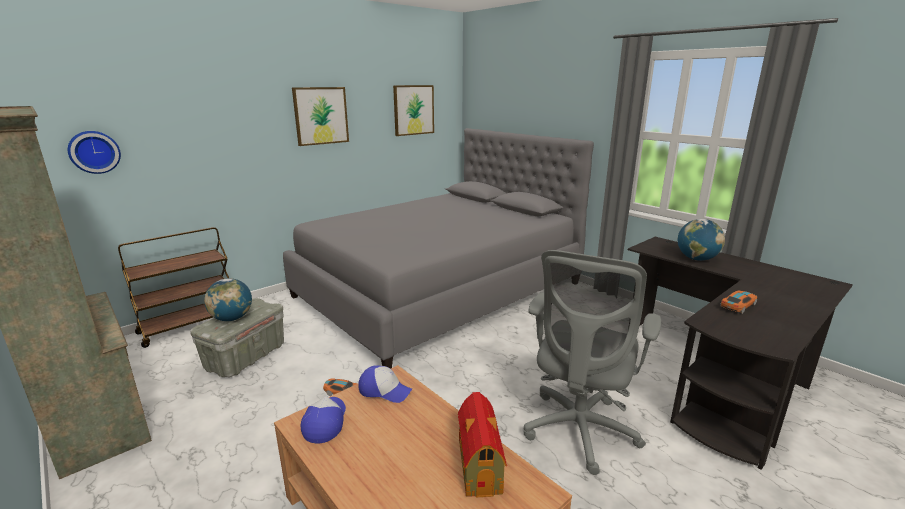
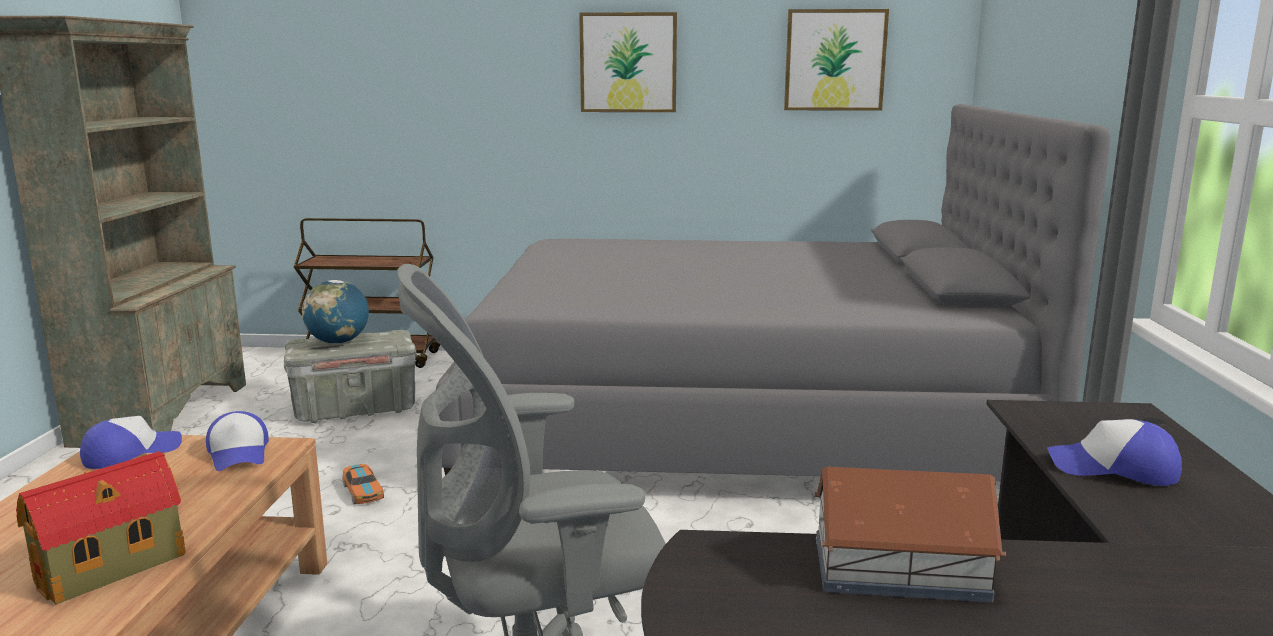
camera: 45 degrees right, 5 degrees down
(94, 152) = (306, 95): wall clock -> none
(696, 259) = (1113, 469): globe -> cap
(737, 305) = (897, 568): toy car -> toy house

